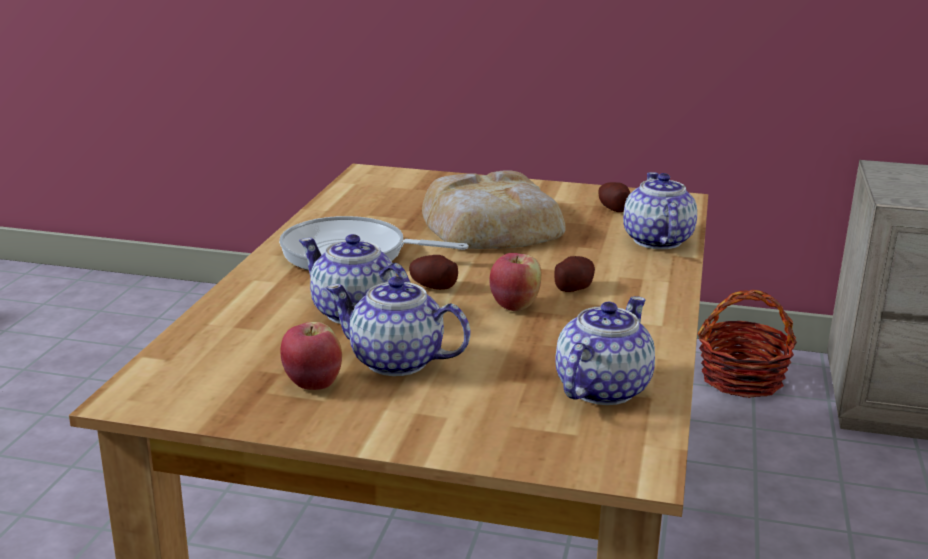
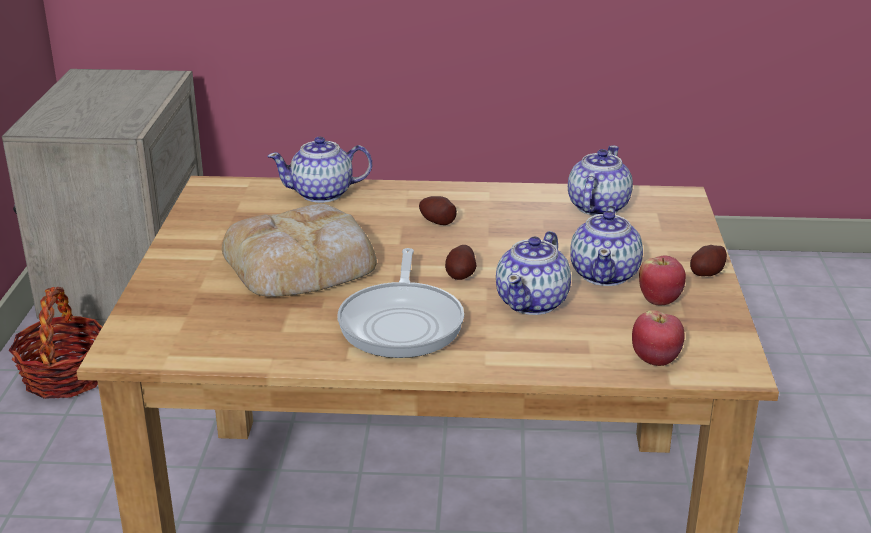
camera: 100 degrees left, 5 degrees up
(514, 305) = (483, 241): apple -> apple (655, 360)
(600, 389) = (597, 207): teapot -> teapot turned 90 degrees clockwise
(614, 208) = (241, 211): potato -> potato (706, 274)

